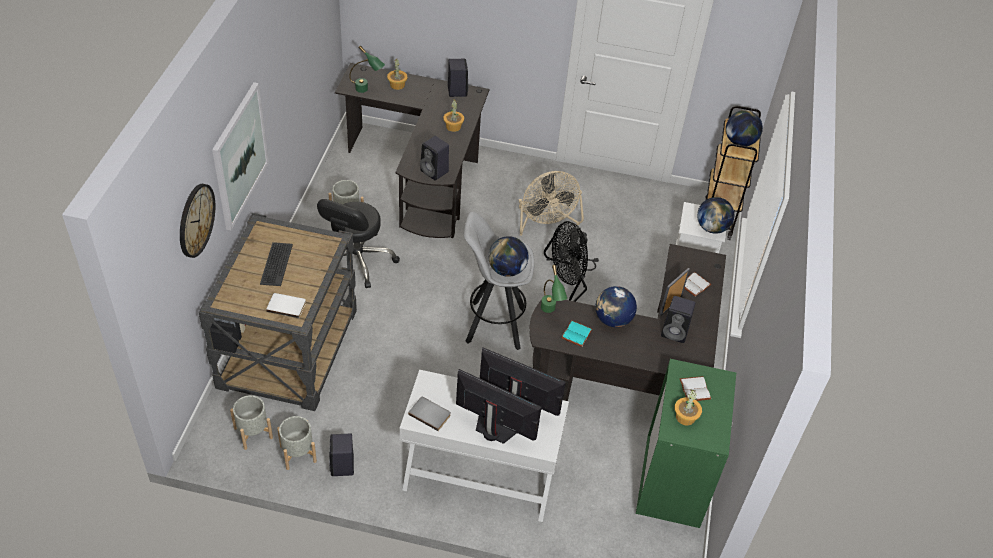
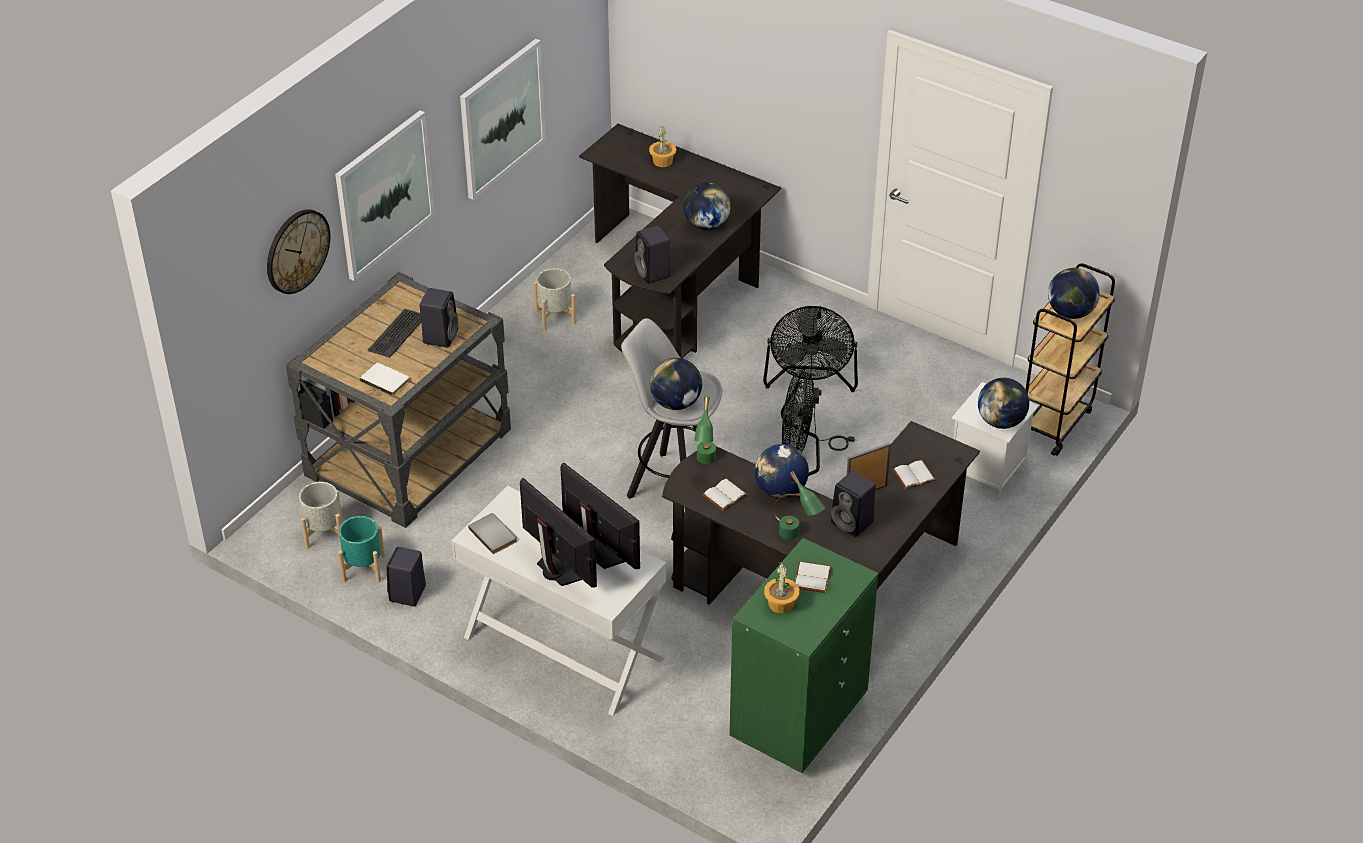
camera: 25 degrees right, 5 degrees down
(294, 75) = (501, 118): none -> picture
(298, 454) = (363, 568): grey planter -> turquoise planter
(356, 262) = (538, 373): black office chair -> none
(367, 90) = (620, 161): green table lamp -> green table lamp (796, 537)
(453, 127) = (706, 225): potted plant -> globe
(457, 90) = (736, 181): black speaker -> black speaker (440, 336)
(543, 221) = (807, 377): beige fan -> black fan
(576, 333) = (724, 494): turquoise book -> white book

